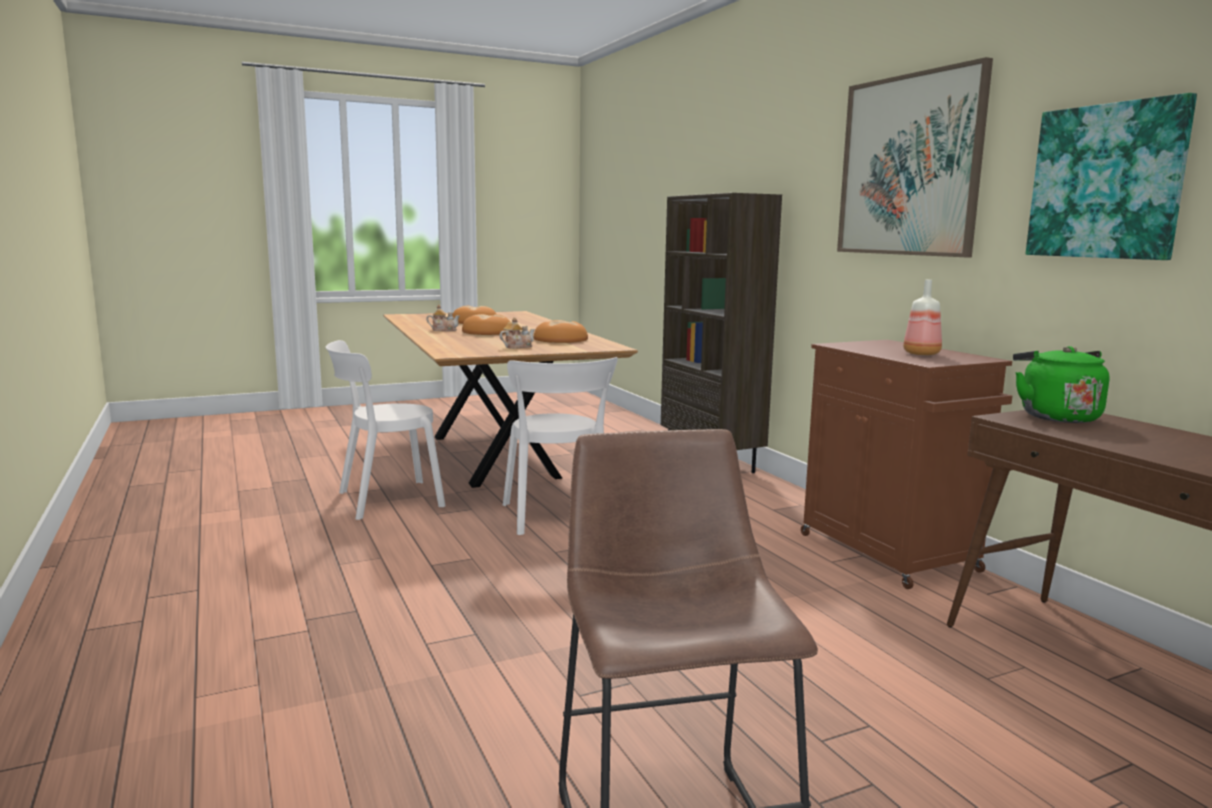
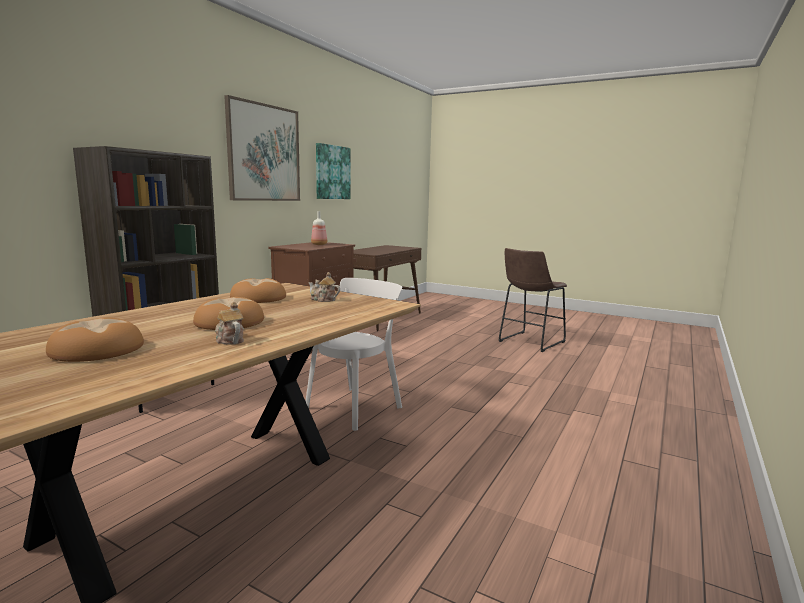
camera: 125 degrees left, 0 degrees up
(385, 500) = (411, 483): white chair -> none
(1055, 416) = (361, 252): green kettle -> none

